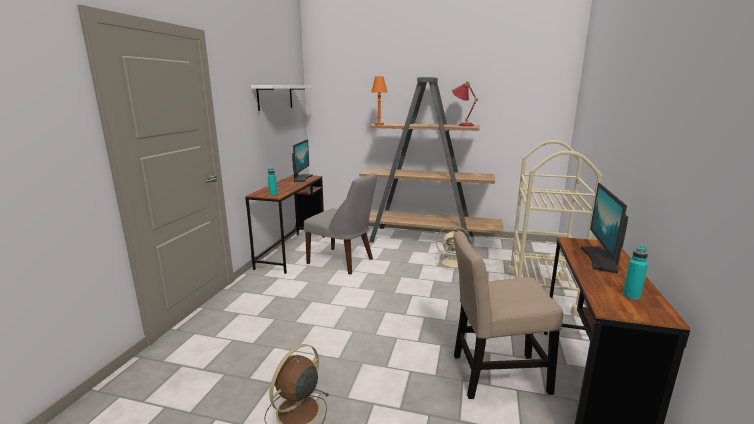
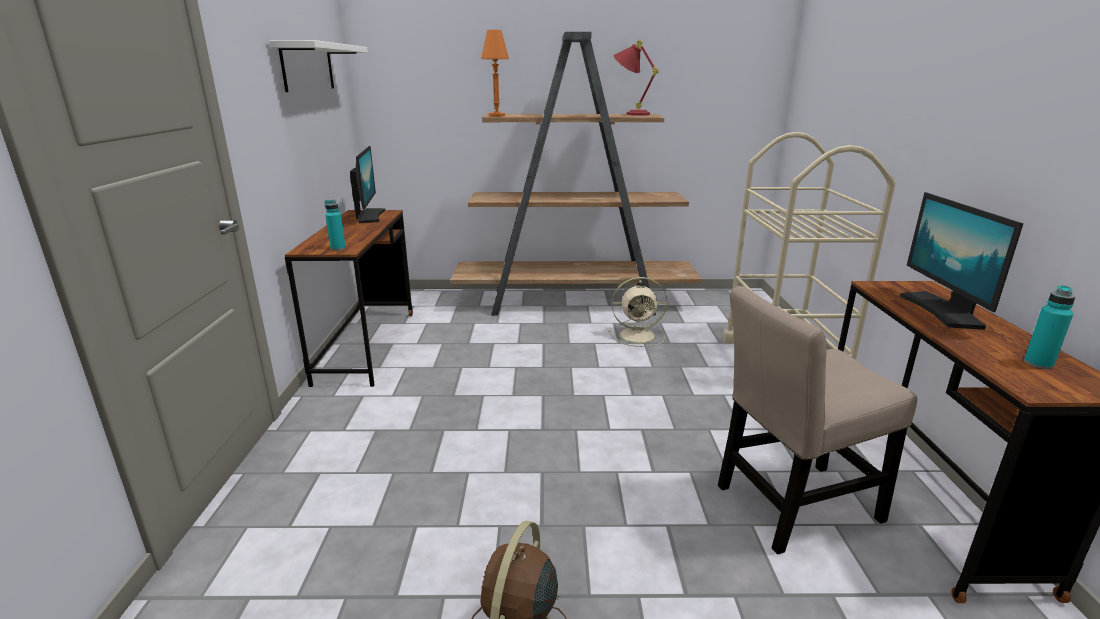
camera: 15 degrees left, 5 degrees up
(343, 261) = (464, 353): grey chair -> none

